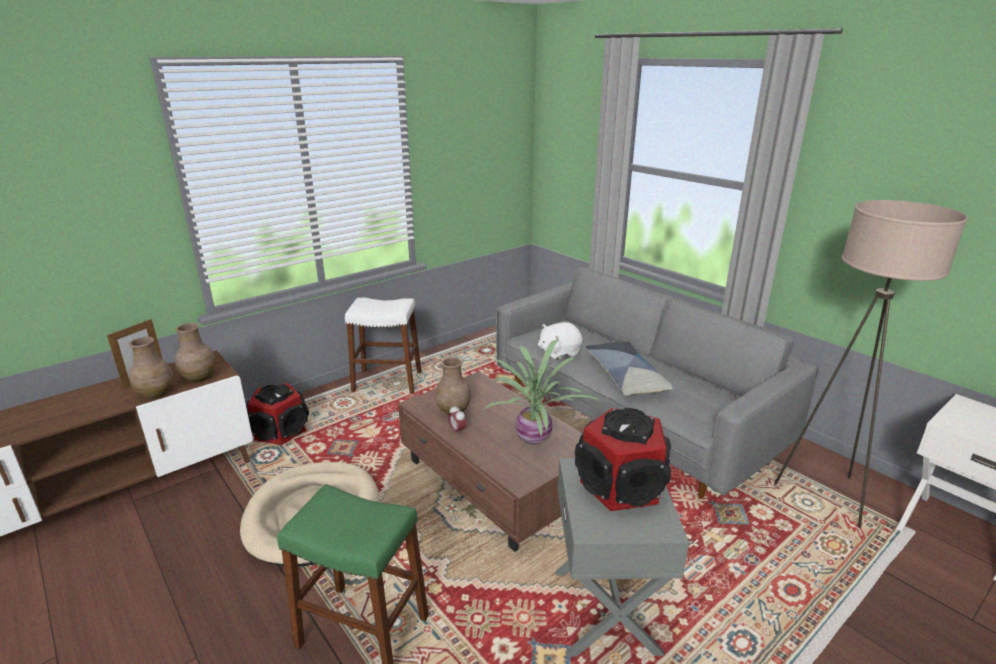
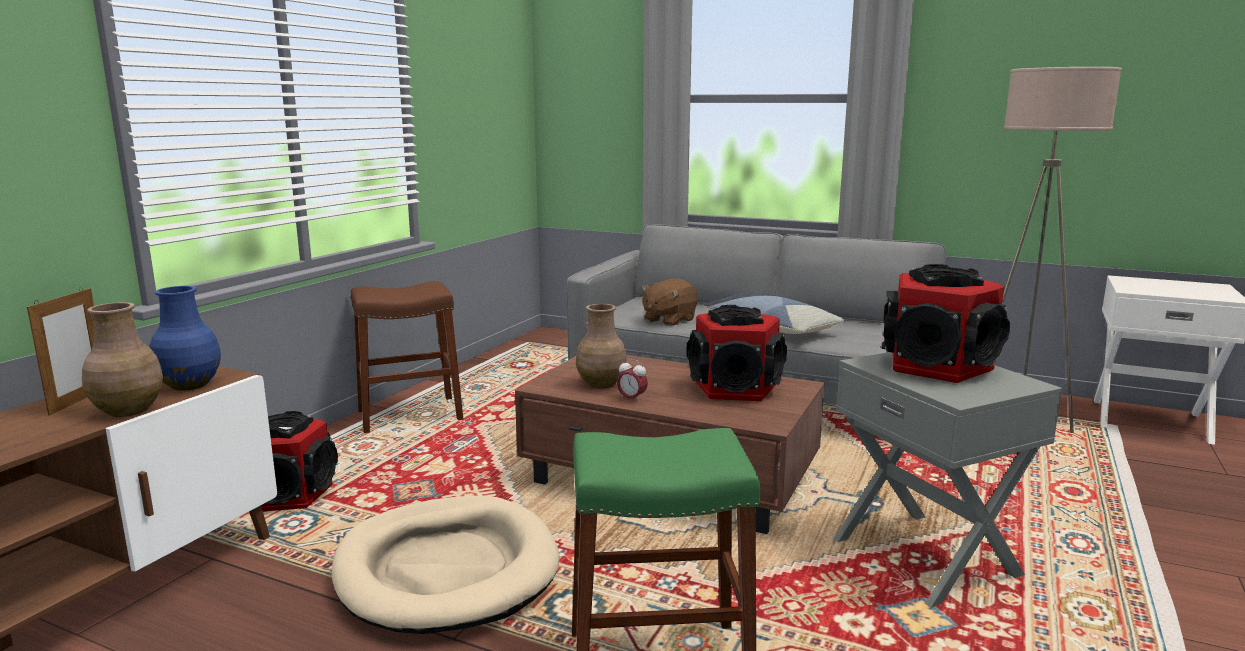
camera: 25 degrees left, 10 degrees down
(199, 377) = (188, 385): brown vase -> blue vase
(387, 382) = (410, 415): white stool -> brown stool
(535, 438) = (736, 389): potted plant -> speaker
(559, 352) = (668, 320): white plush toy -> brown plush toy

